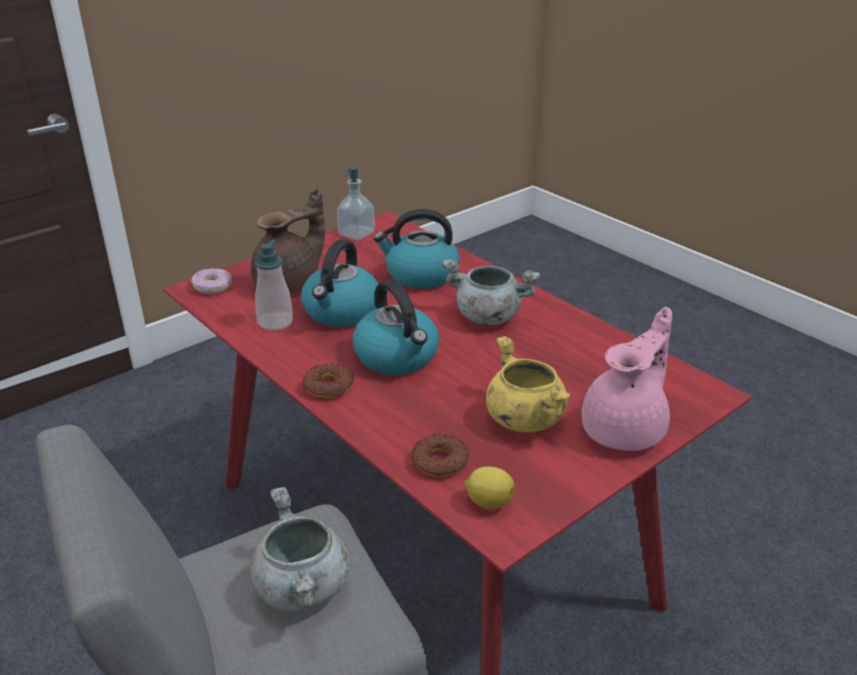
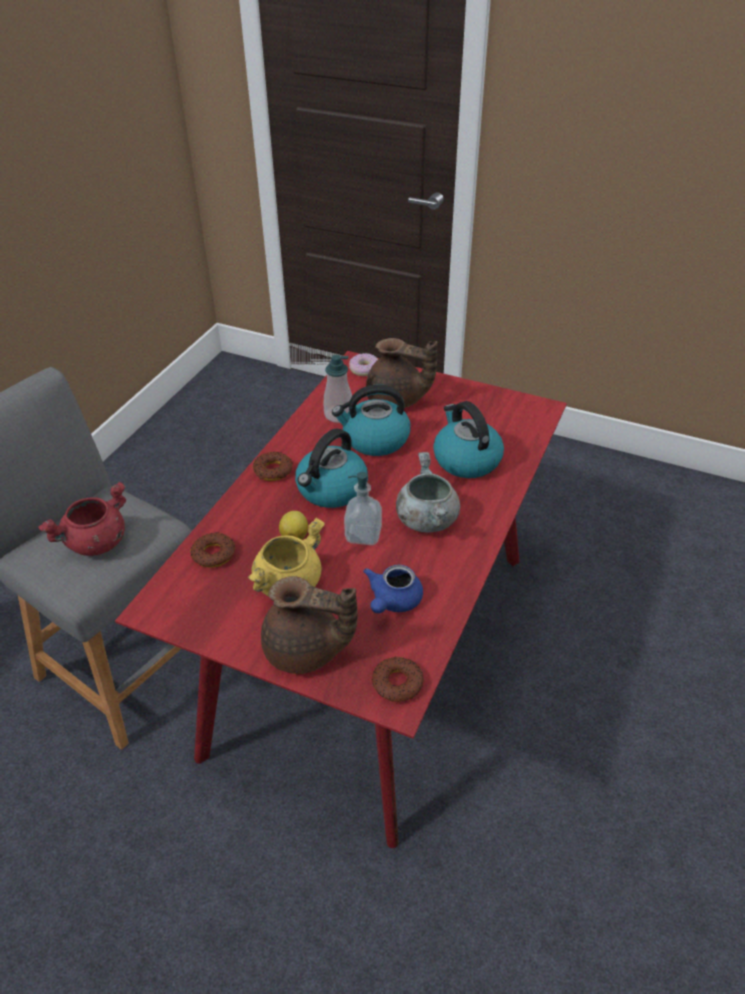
camera: 65 degrees right, 10 degrees up
(303, 588) = (96, 543): grey cooking pot -> red cooking pot
(356, 234) = (505, 401): soap dispenser -> soap dispenser (363, 535)
(488, 502) = (179, 593): lemon -> lemon (295, 536)
(586, 363) = (392, 601): none -> blue teapot
(626, 430) = (306, 651): pink teapot -> brown teapot
(689, 387) = (397, 683): none -> donut

